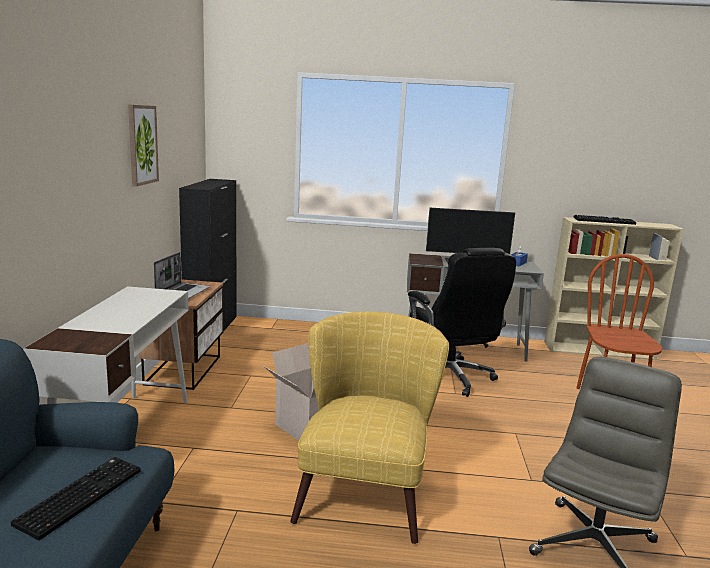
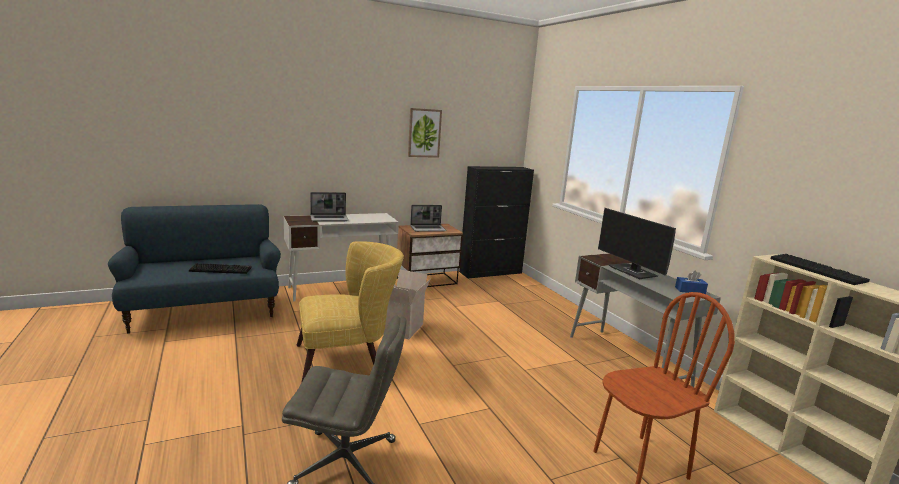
camera: 60 degrees right, 0 degrees up
(107, 322) = (329, 219): none -> laptop
(450, 377) = (551, 363): black office chair -> none

